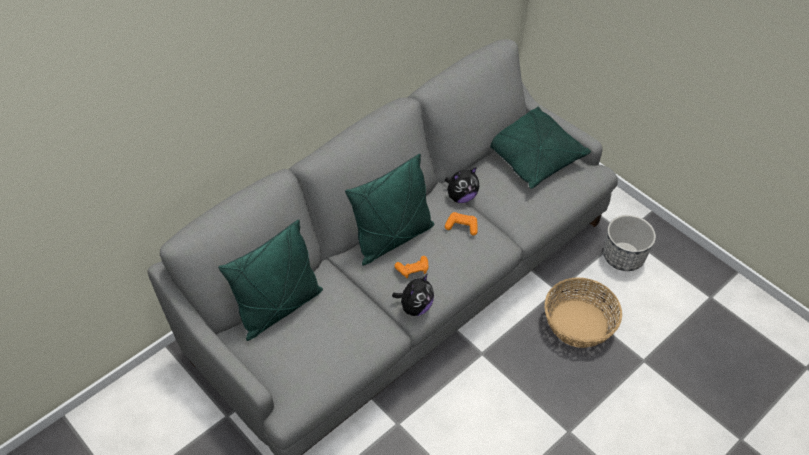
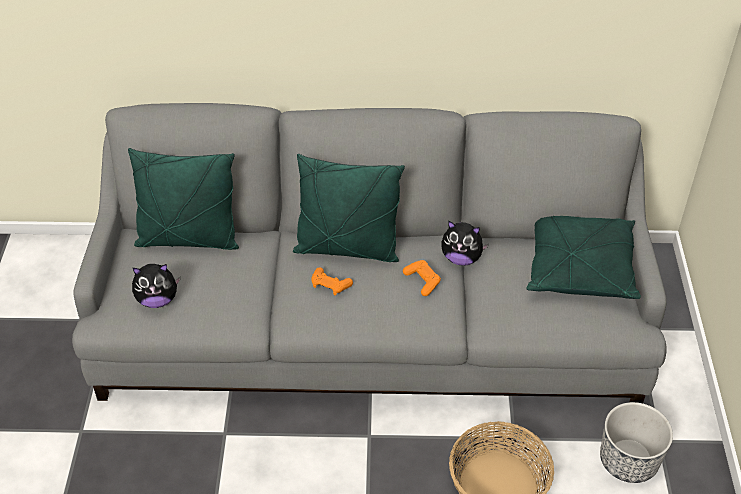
camera: 45 degrees right, 5 degrees down
(415, 307) = (296, 319): plush toy -> plush toy (158, 300)

